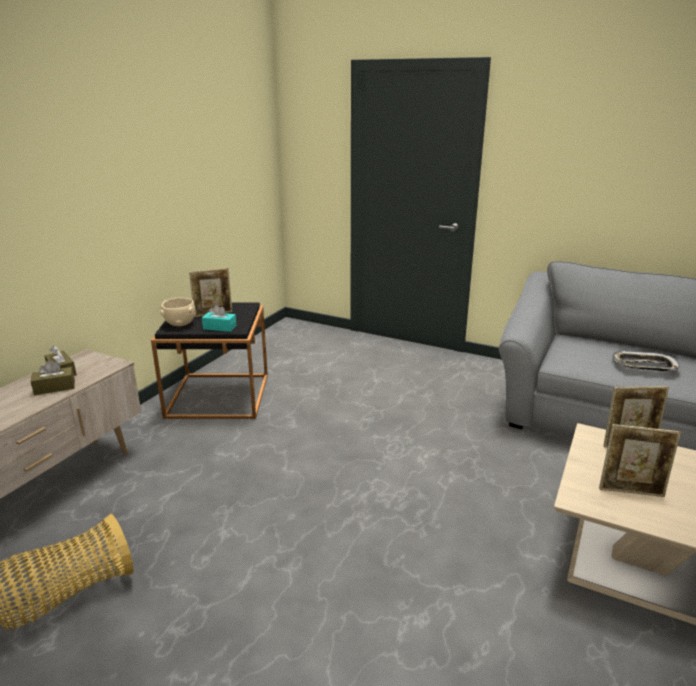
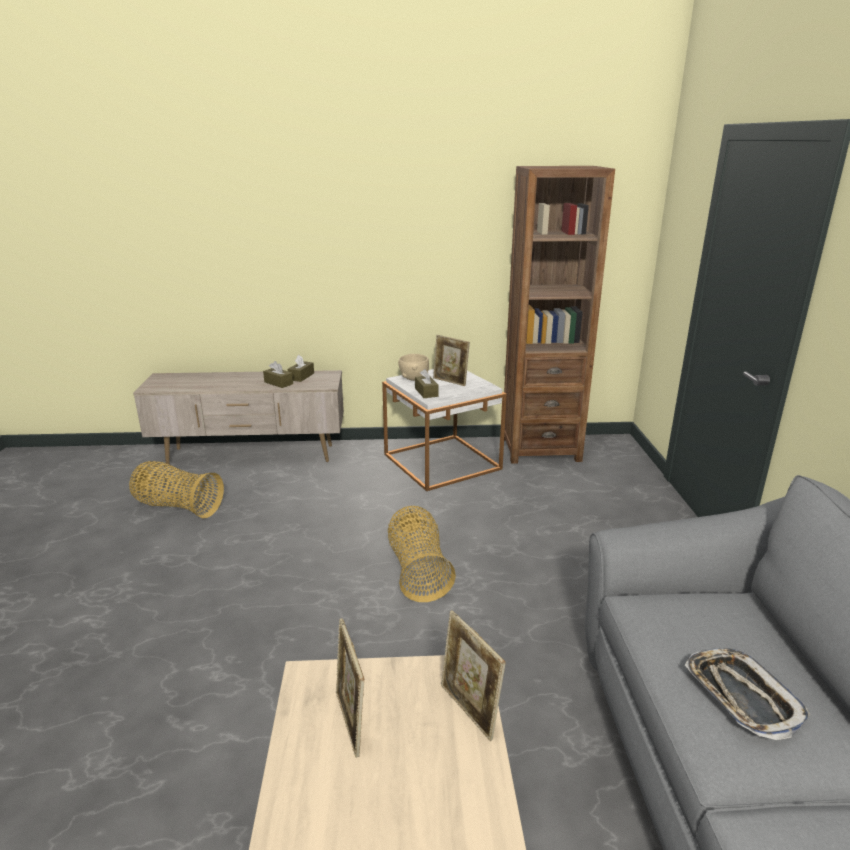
camera: 60 degrees right, 0 degrees up
(218, 395) = (442, 461): black side table -> white side table
(219, 327) = (426, 392): turquoise tissue box -> brown tissue box
(260, 351) = (540, 449): none -> brown bookcase
(365, 460) = (418, 570): none -> basket

